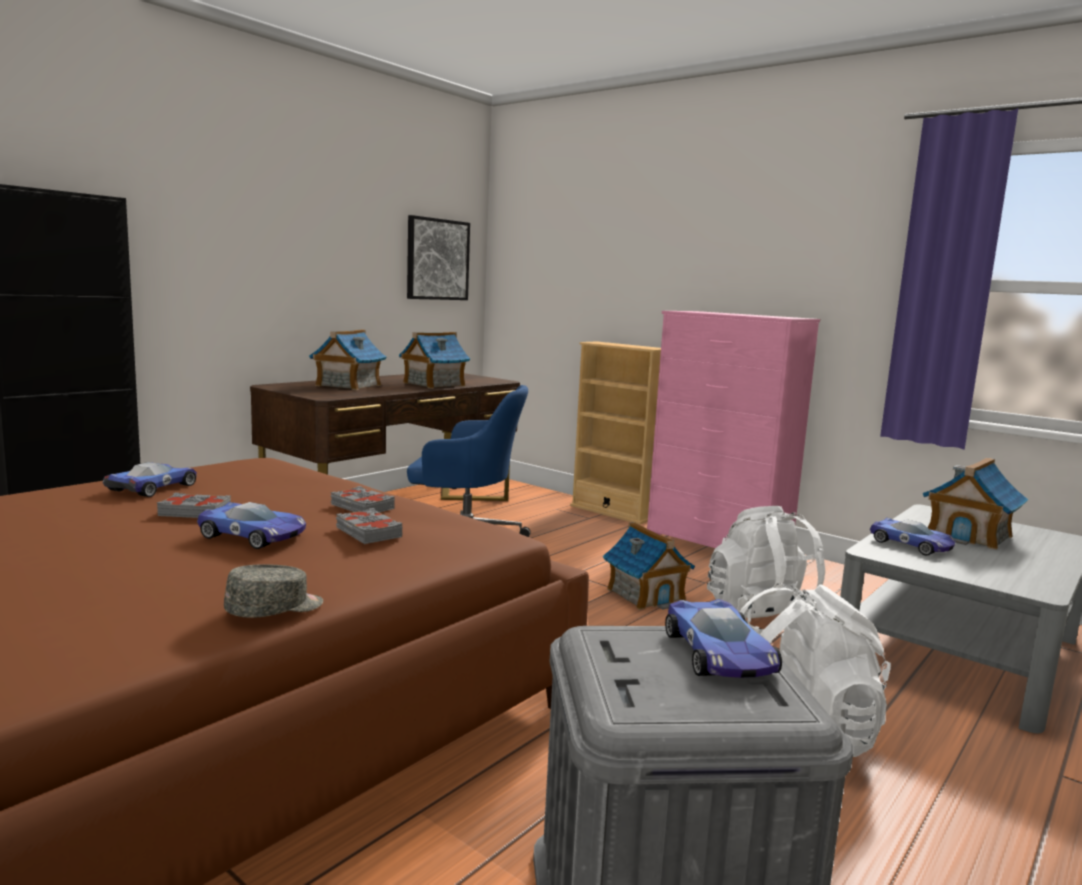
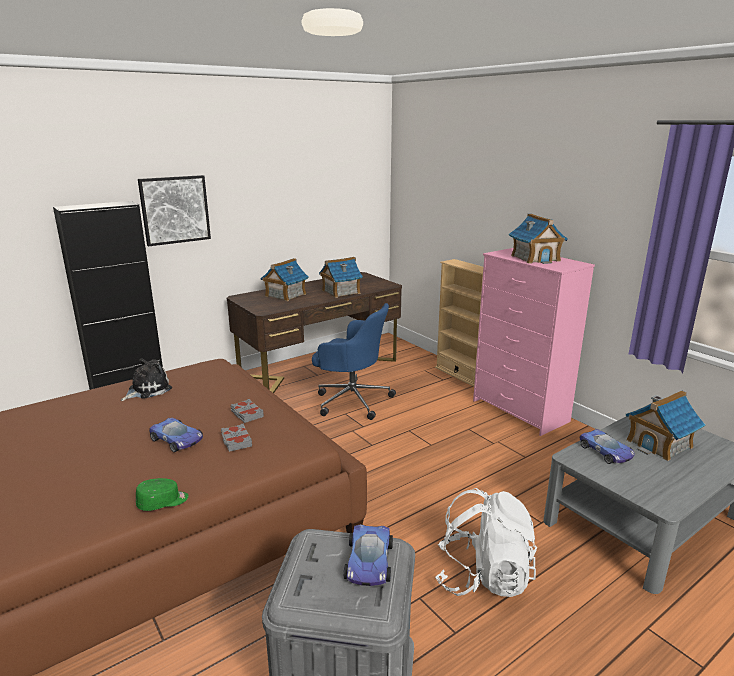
camera: 15 degrees right, 10 degrees up
(154, 487) = (147, 390): toy car -> plush toy
(195, 512) = (159, 414): grey book -> none
(275, 609) = (163, 502): grey cap -> green cap
(437, 259) = (352, 198): picture -> picture (175, 210)
(645, 594) = (448, 451): toy house -> toy house (535, 258)
(763, 621) = (515, 480): white backpack -> none

